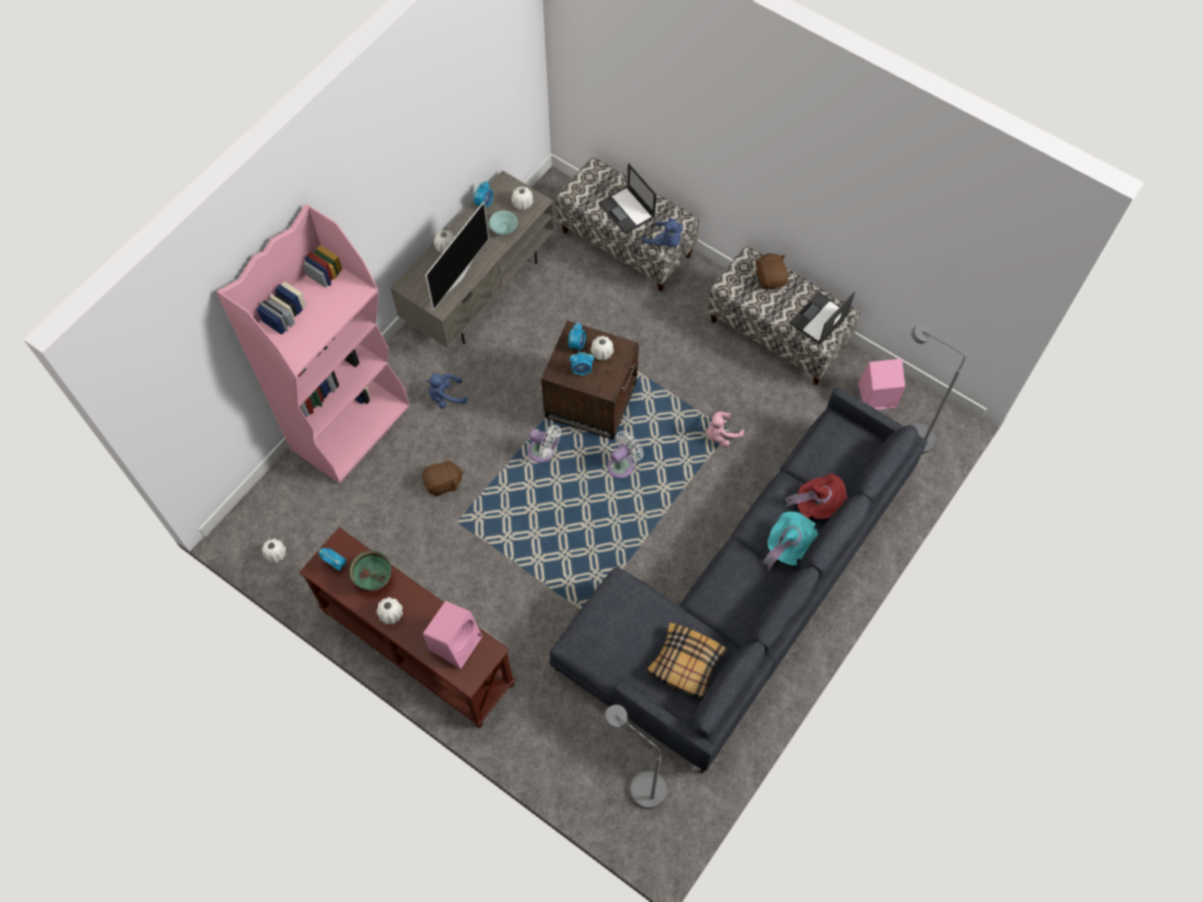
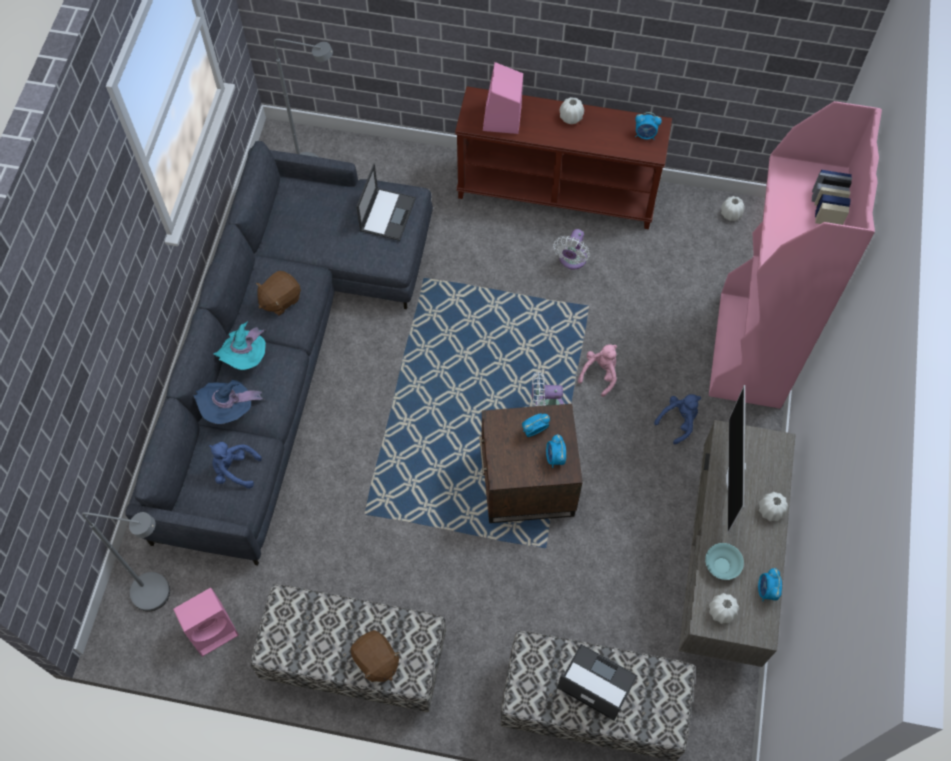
camera: 155 degrees right, 0 degrees up
(374, 578) = (604, 137): green bowl -> none
(443, 483) = (624, 335): brown plush toy -> brown plush toy (280, 299)
(602, 353) = (523, 460): white vase -> none
(622, 464) = (459, 428): white fan -> white fan (571, 260)
(665, 242) = (527, 656): blue plush toy -> blue plush toy (234, 470)
(686, 664) = (302, 218): pillow -> none
(721, 435) = (371, 504): pink plush toy -> pink plush toy (600, 374)
(816, 504) = (229, 408): red hat -> blue hat
(818, 319) = (297, 629): laptop -> laptop (387, 214)

